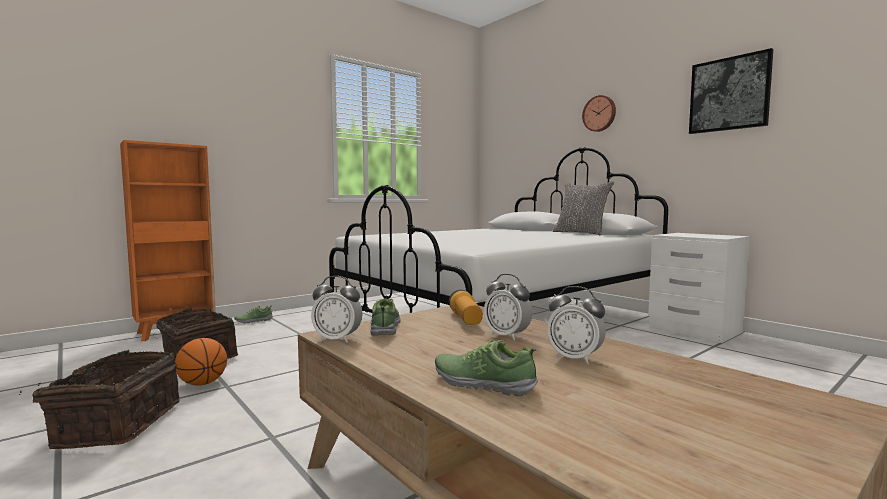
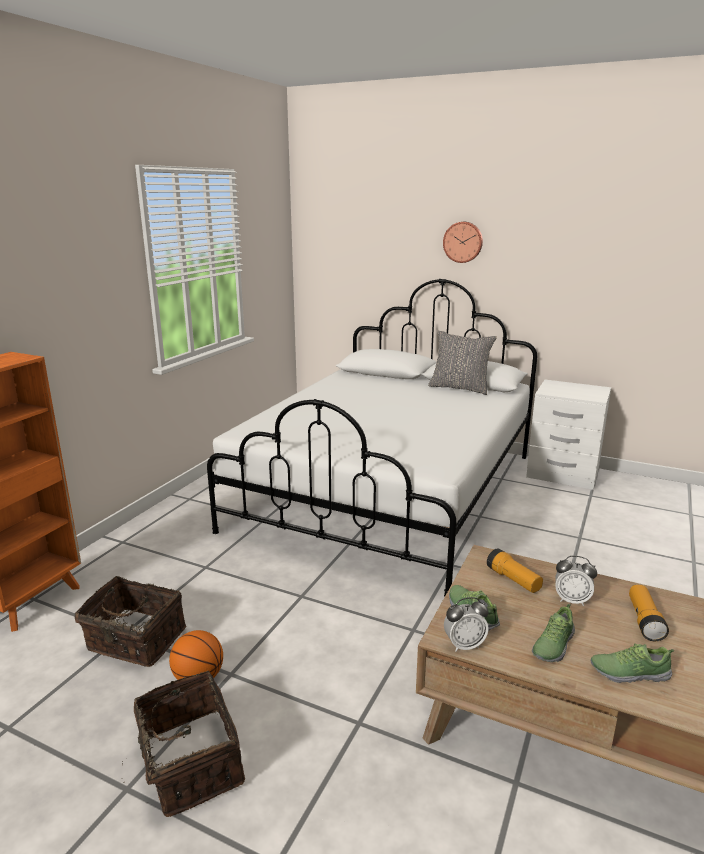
camera: 25 degrees left, 15 degrees up
(253, 321) = (114, 555): shoe -> shoe (552, 645)
(575, 358) = (644, 621): alarm clock -> flashlight
(729, 94) = (603, 249): picture -> none

